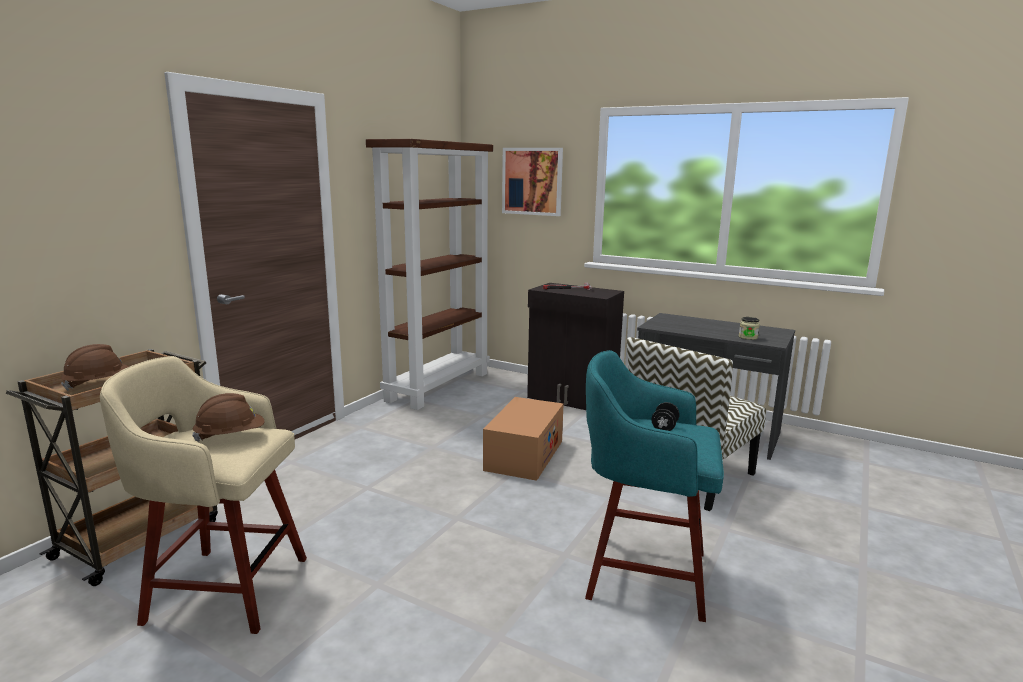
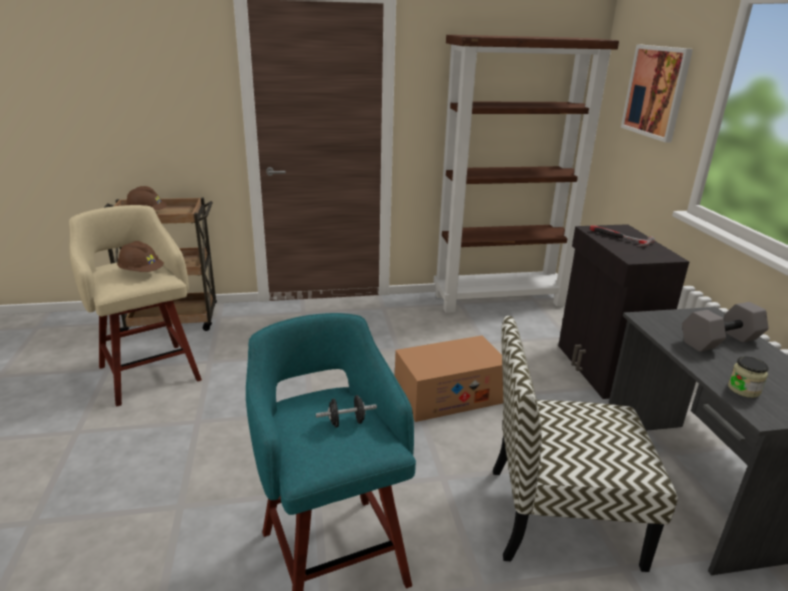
camera: 50 degrees right, 10 degrees up
(696, 324) = (719, 340): none -> grey dumbbell

